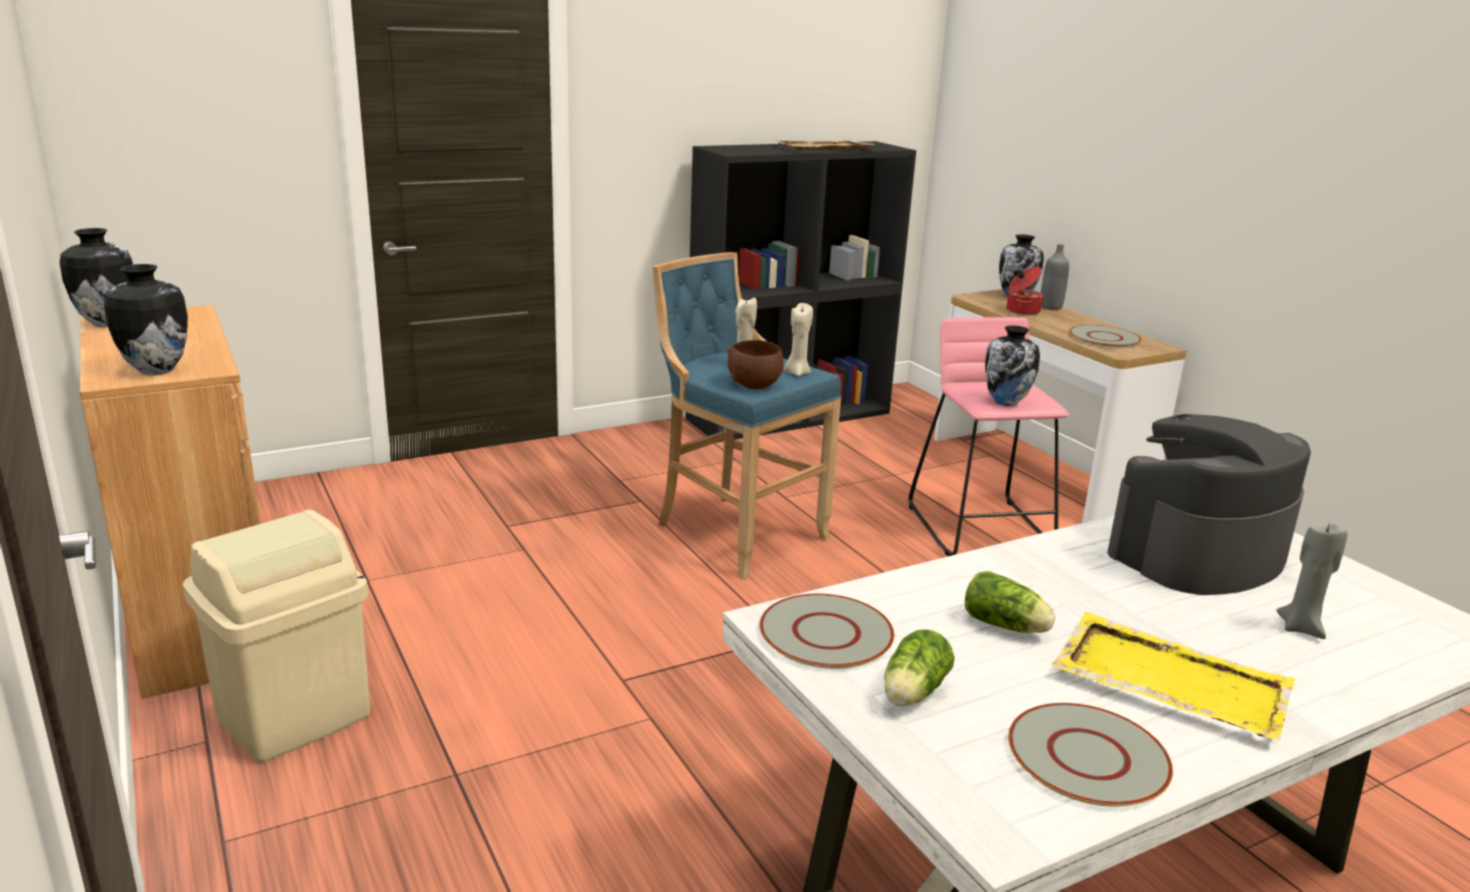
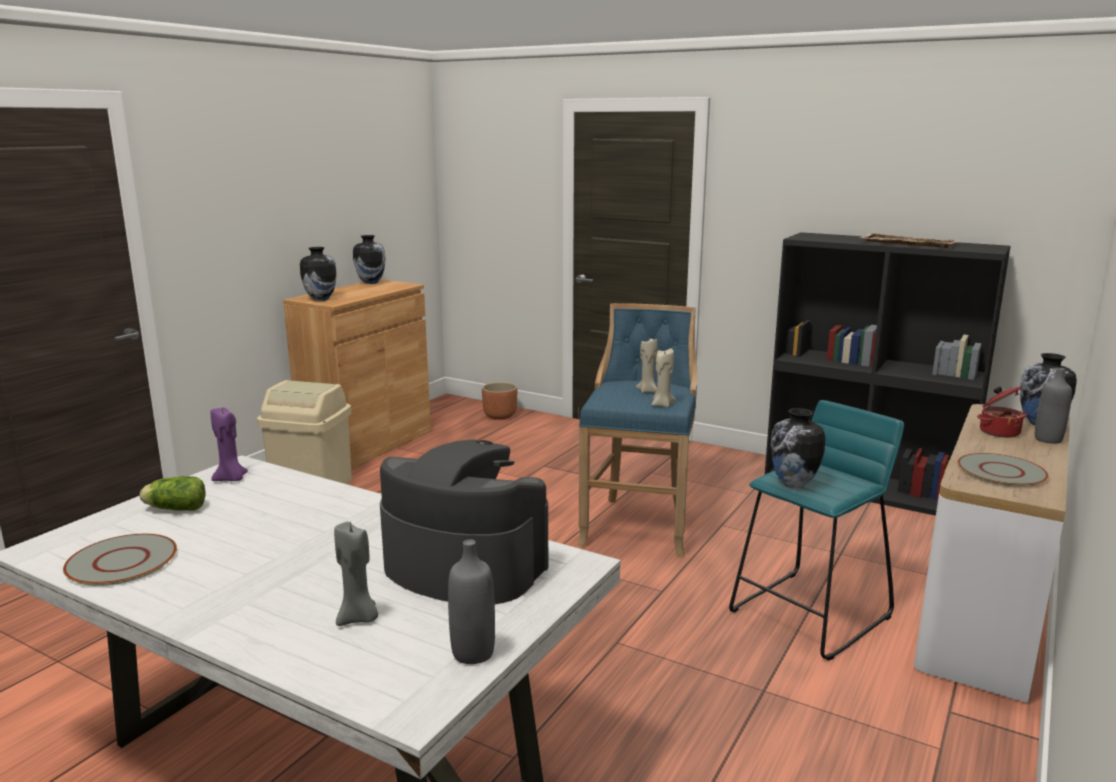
camera: 60 degrees right, 5 degrees down
(293, 498) = (499, 416): none -> brown planter
(755, 385) = (614, 401): brown bowl -> none
(825, 634) = (231, 479): grey plate -> purple candle
(981, 527) = (811, 614): pink stool -> turquoise stool
(1007, 626) = (277, 519): lettuce -> none
(1169, 680) = (233, 575): yellow tray -> none
(1379, 591) = (473, 652): none -> grey bottle

